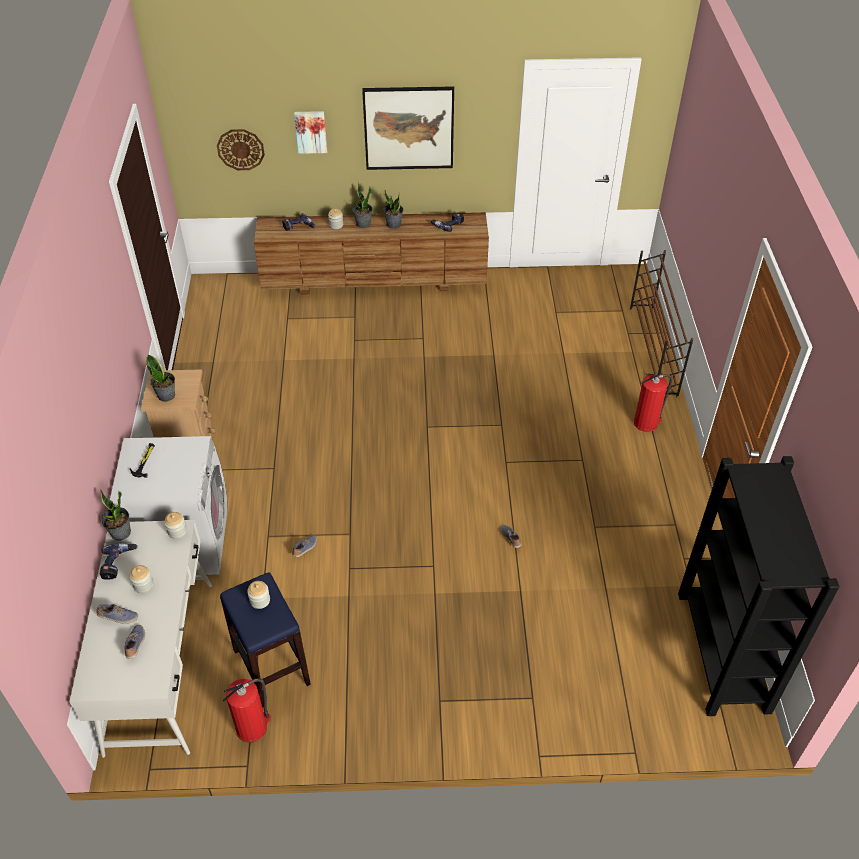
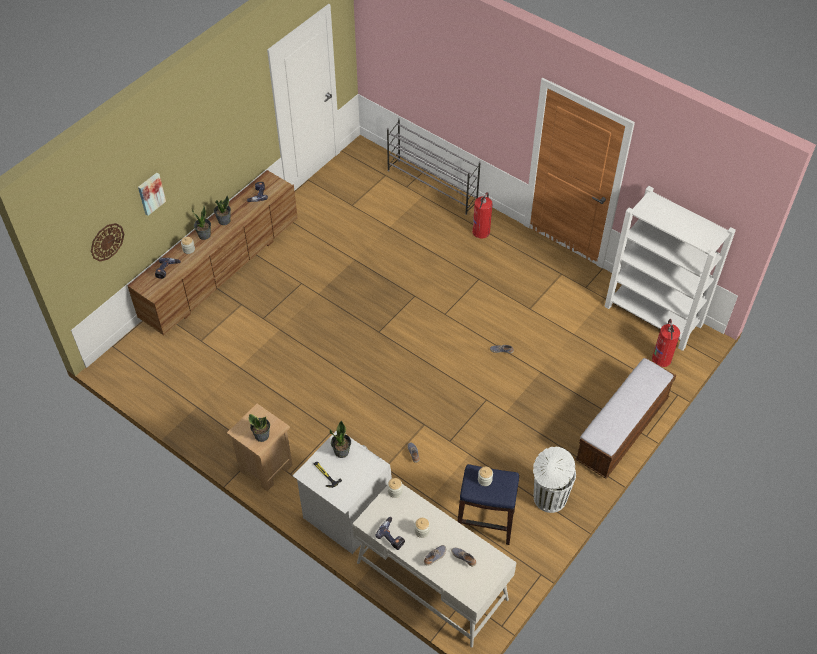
camera: 50 degrees left, 5 degrees up
(120, 533) = (367, 522): potted plant -> potted plant (342, 451)
(252, 727) = (518, 557): fire extinguisher -> fire extinguisher (661, 358)
(357, 708) = (548, 498): none -> white trash can
(409, 128) = (210, 145): picture -> none
(521, 724) = (622, 430): none -> bench
(652, 351) = (432, 187): brown shoe rack -> grey shoe rack
(723, 651) = (653, 315): black bookcase -> white bookcase

